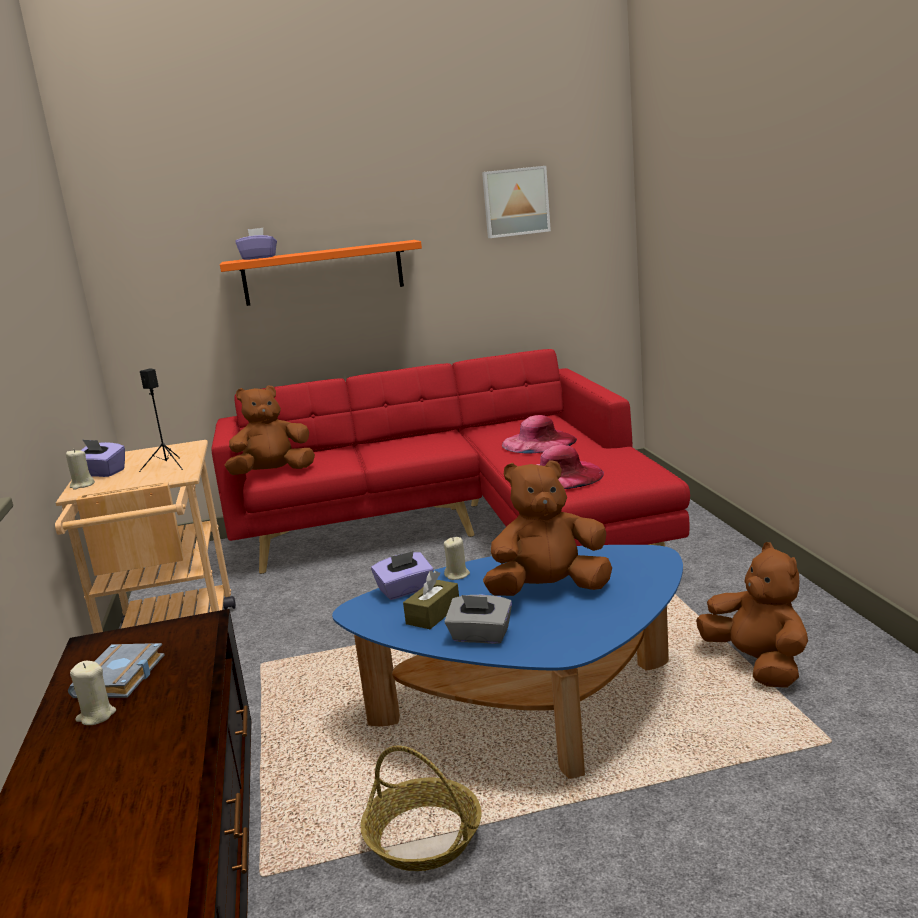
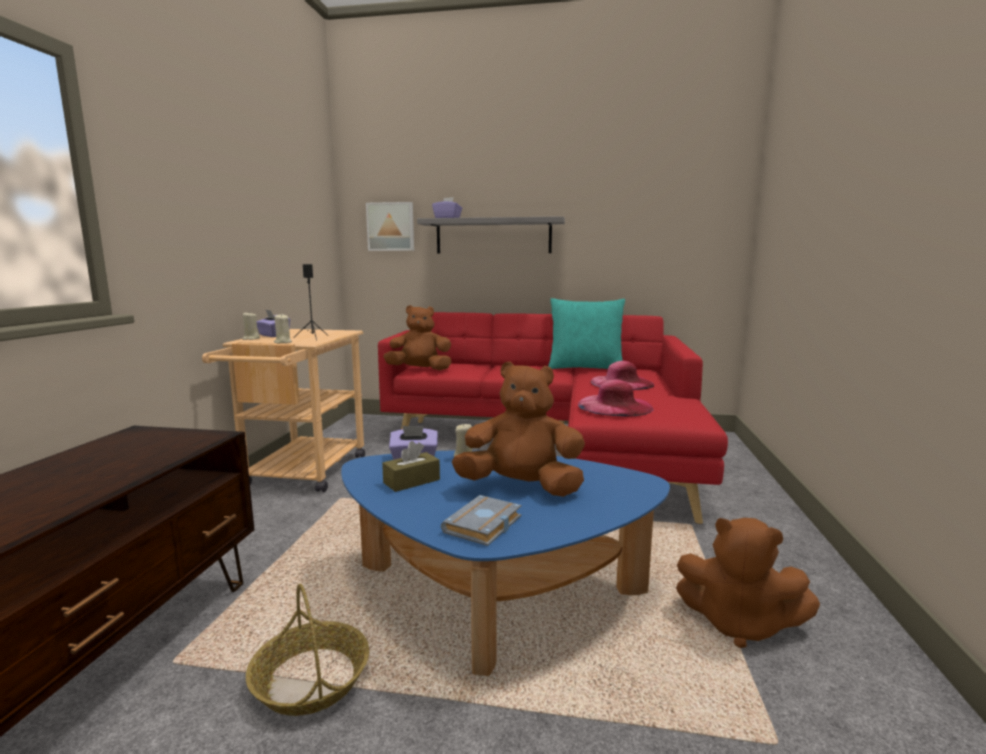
camera: 20 degrees right, 5 degrees down
(96, 716) = (46, 477): beige candle -> beige candle (283, 342)
(121, 678) = (107, 457): grey book -> grey book (484, 526)
(323, 273) = (493, 236): orange shelf -> grey shelf
(476, 428) = (585, 368): none -> turquoise pillow
(480, 636) = (425, 508): grey tissue box -> none
(515, 202) = (650, 196): picture -> picture (391, 227)
(757, 664) = (738, 624): brown plush toy -> brown plush toy turned 120 degrees clockwise

